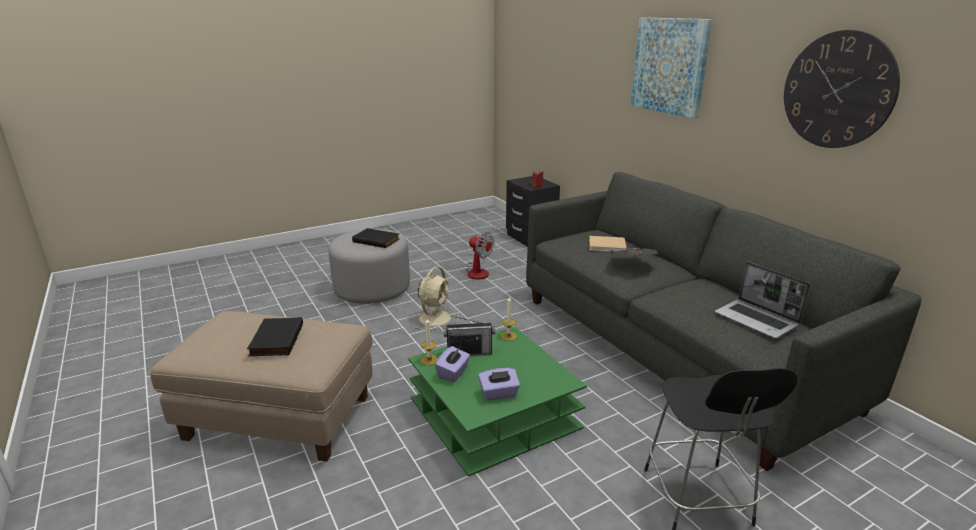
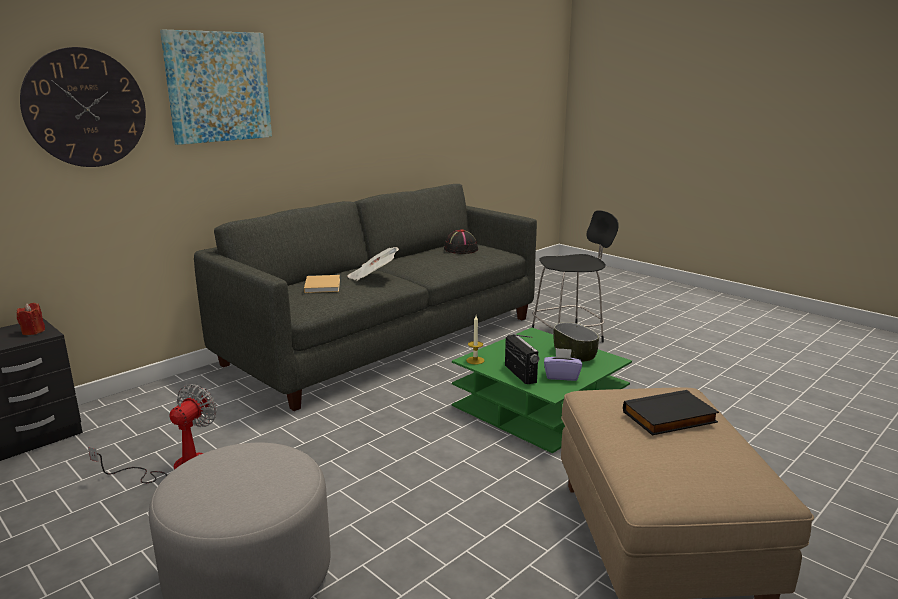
camera: 105 degrees left, 5 degrees down
(377, 240) = (249, 464): black book -> none
(429, 360) = (550, 391): candle -> none
(435, 317) = (354, 477): beige fan -> none
(499, 394) = (574, 354): purple tissue box -> bowl
(757, 320) = (460, 249): laptop -> black hat
(838, 90) = (376, 87): wall clock -> wall clock (85, 108)

